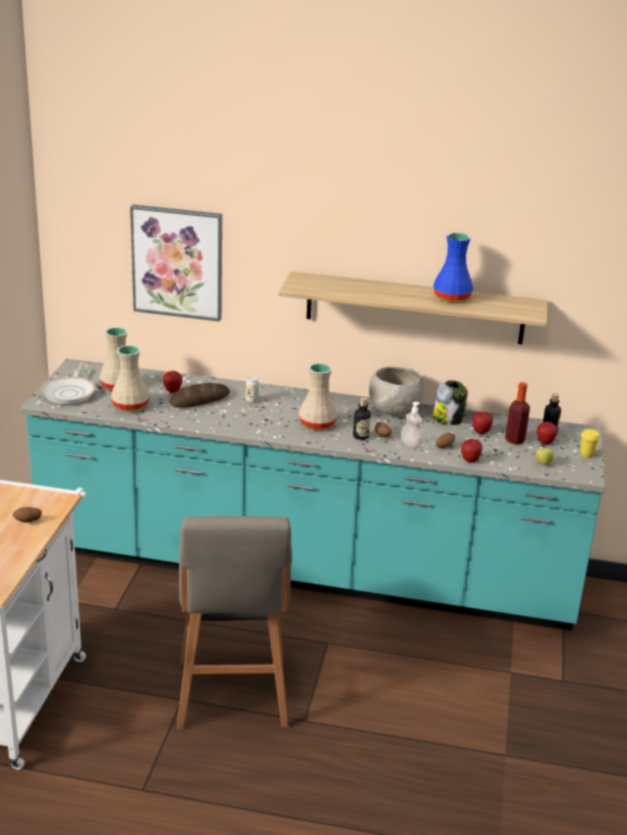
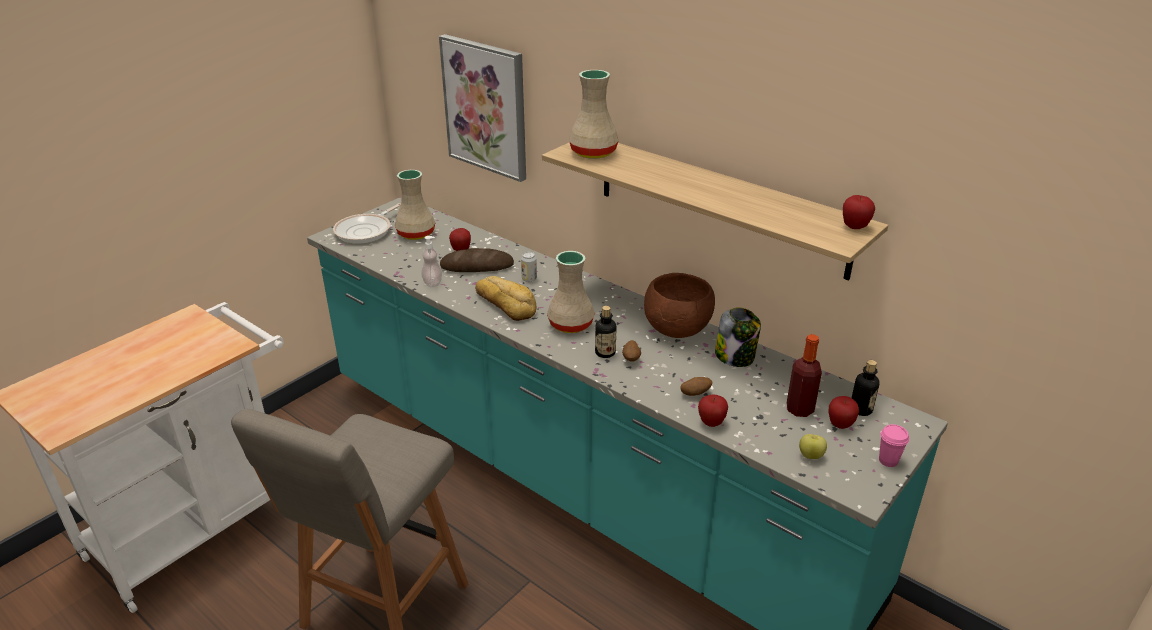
camera: 30 degrees right, 5 degrees up
(28, 521) = (179, 361): potato -> none
(131, 406) = (404, 258): beige vase -> beige vase (594, 153)
(254, 420) = (506, 303): none -> bread
(395, 411) = (677, 330): grey bowl -> brown bowl
(411, 444) = (656, 379): soap dispenser -> soap dispenser (432, 283)
(453, 298) = (749, 198): blue vase -> none
(481, 432) = (762, 386): apple -> apple (854, 227)
(586, 455) = (888, 460): yellow cup -> pink cup

